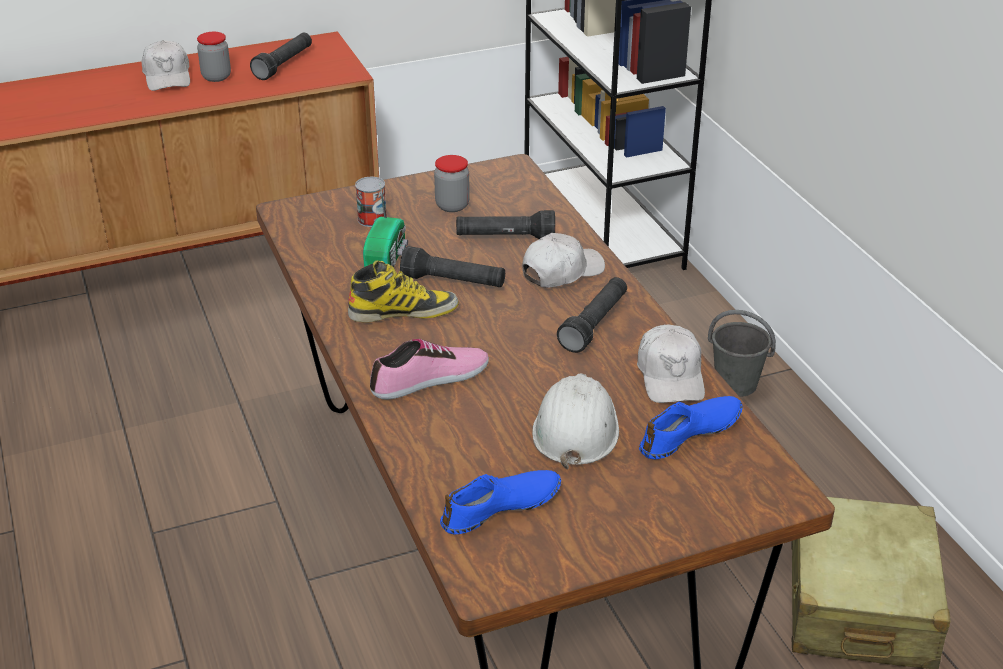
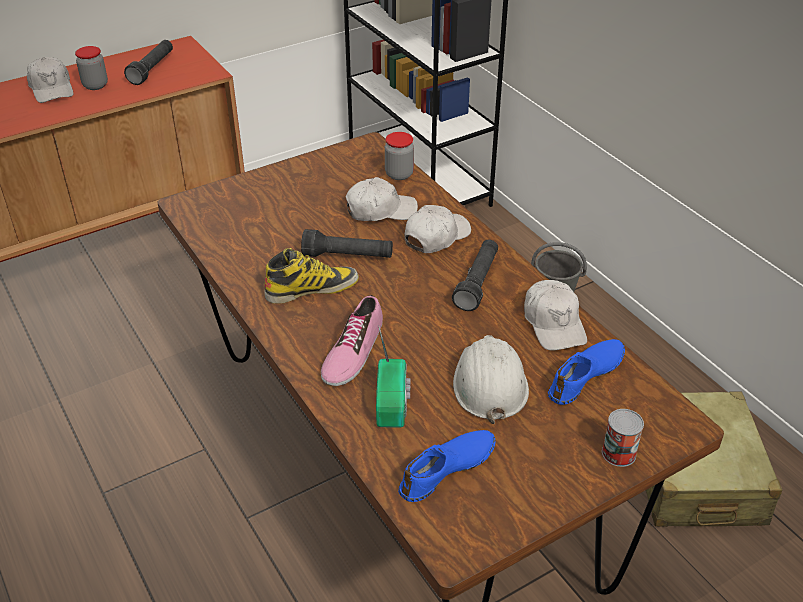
camera: 10 degrees left, 5 degrees up
(372, 219) = (262, 204): can -> can (618, 453)
(387, 257) = (285, 239): radio -> radio (393, 401)
(430, 379) = (352, 351): shoe -> shoe turned 150 degrees clockwise
(452, 206) = (328, 185): jar -> jar (399, 174)
(505, 238) = (380, 210): black flashlight -> white cap

